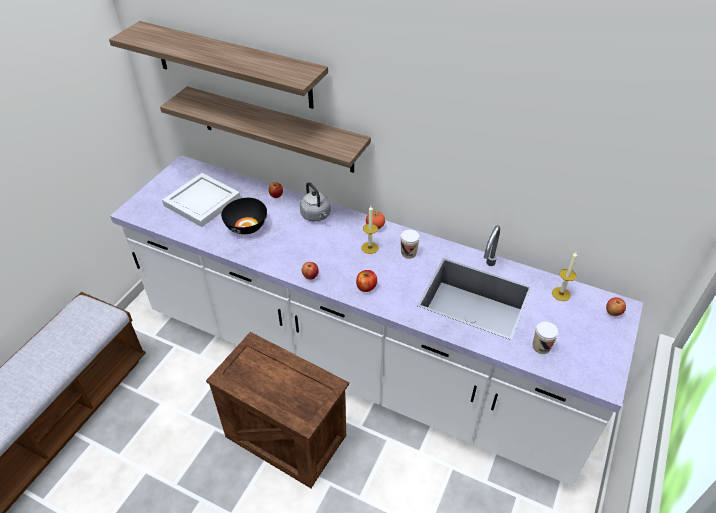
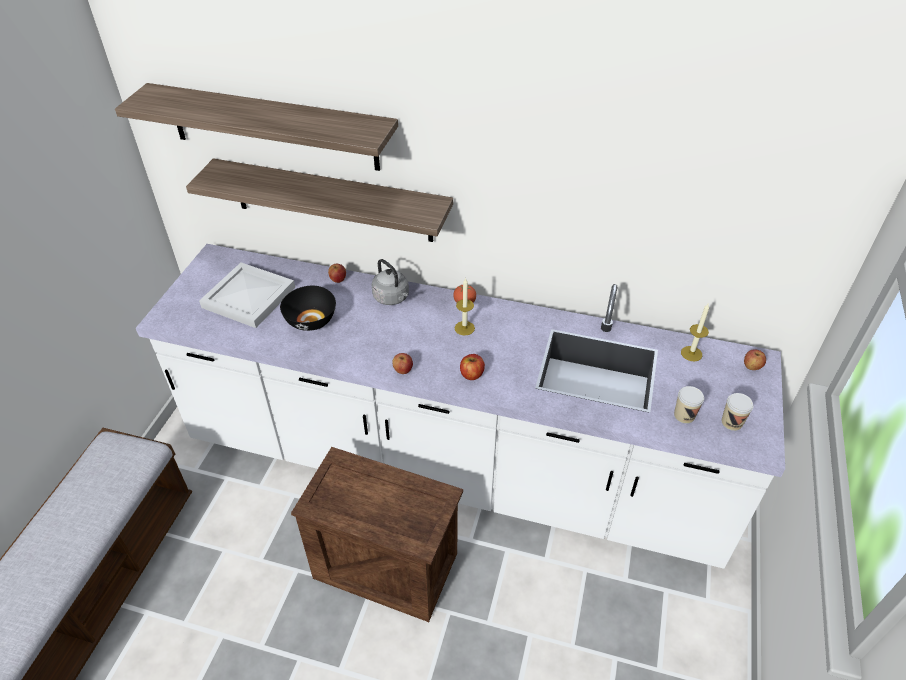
camera: 10 degrees left, 0 degrees up
(408, 253) = (511, 328): cup -> cup (731, 422)

